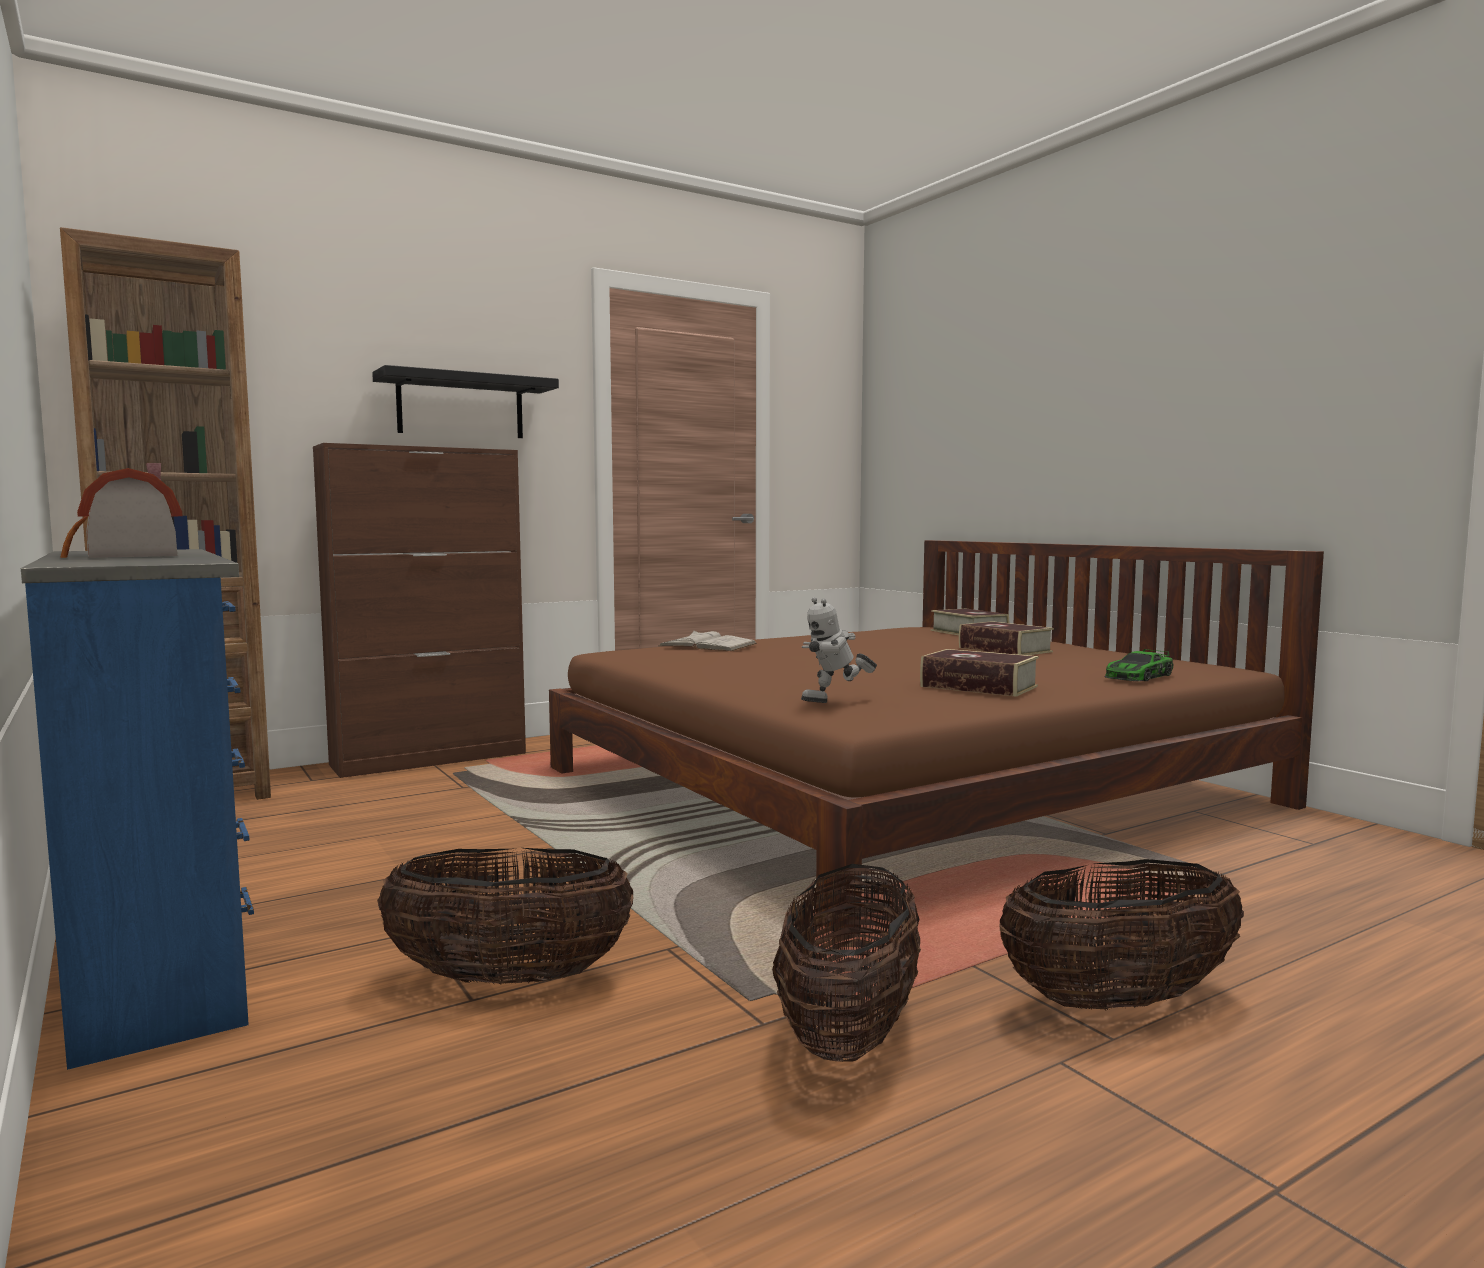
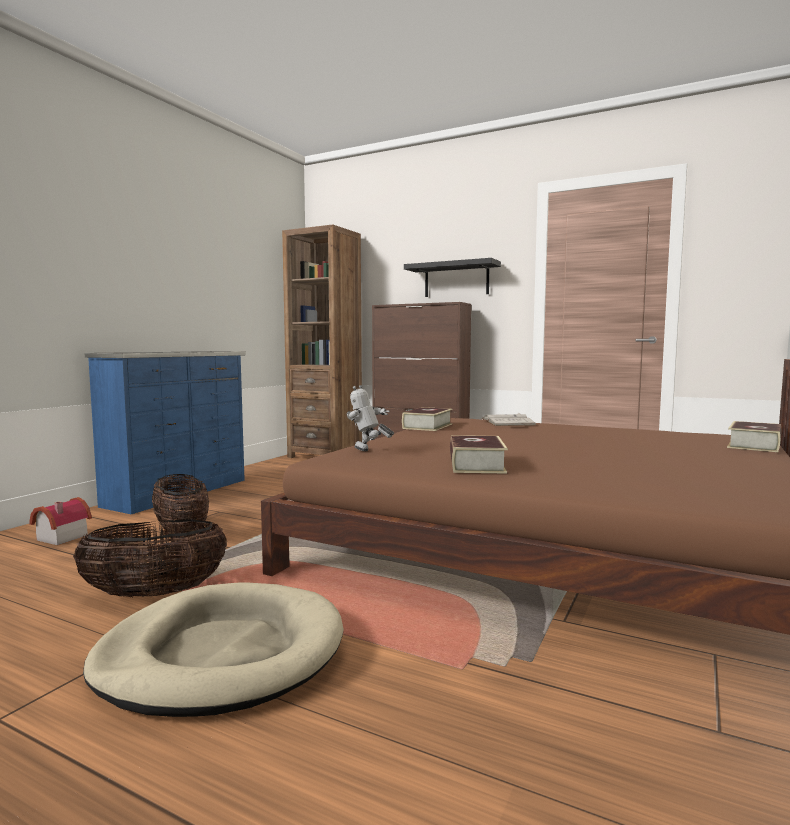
camera: 60 degrees right, 0 degrees up
(124, 555) = (169, 351): toy house -> toy house (59, 537)
(1004, 650) = (683, 457): book -> book (427, 426)
(1118, 1001) = (221, 654): basket -> beige dog bed
(1138, 676) = (630, 489): toy car -> none

